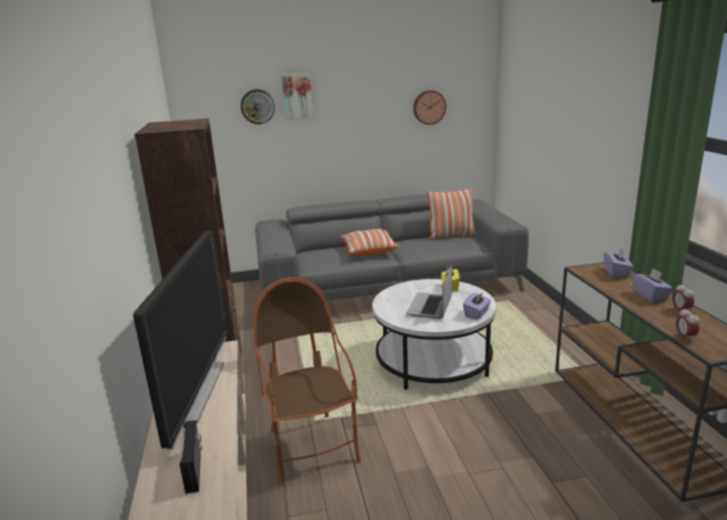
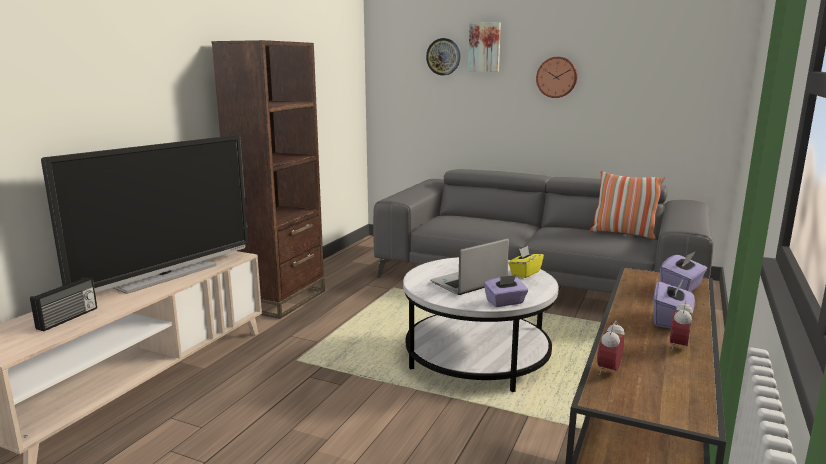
camera: 35 degrees right, 5 degrees down
(311, 448) = (263, 378): armchair -> none
(368, 250) = (504, 226): pillow -> none
(429, 107) = (643, 71): wall clock -> wall clock (556, 77)

